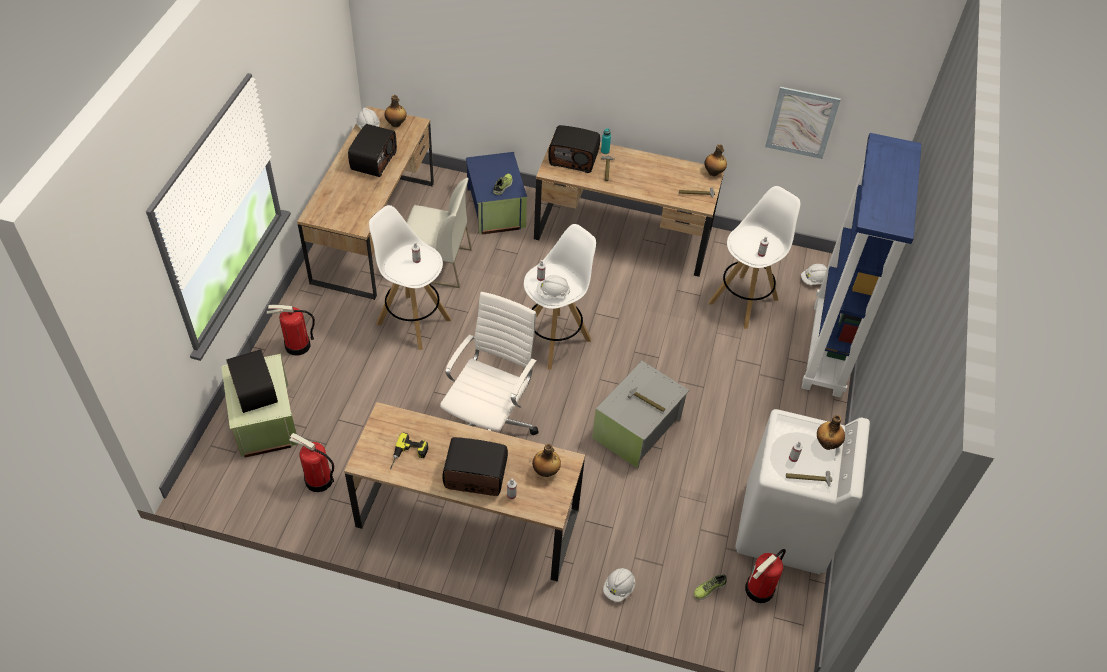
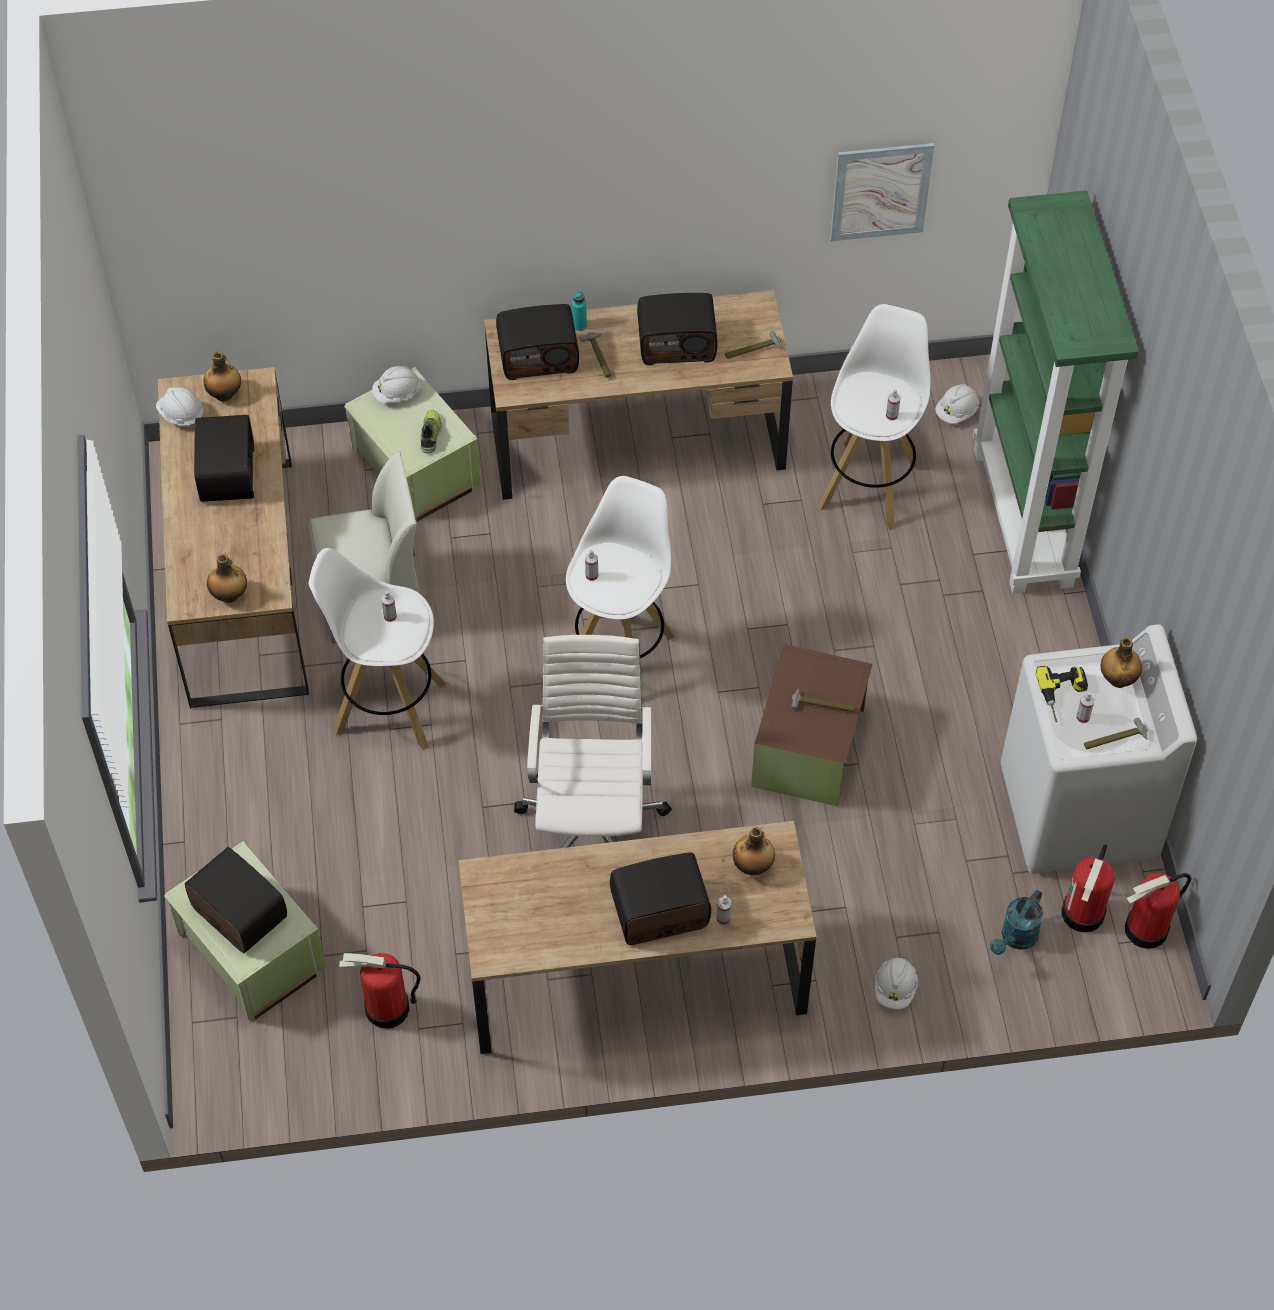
camera: 20 degrees left, 5 degrees up
(297, 346) = (231, 816): fire extinguisher -> fire extinguisher (1146, 930)
(408, 456) = (551, 921): power drill -> power drill (1064, 696)
(495, 209) = (414, 469): blue storage box -> green storage box
(552, 293) = (622, 593): white hard hat -> white hard hat (397, 394)
(638, 429) = (810, 747): grey storage box -> brown storage box
(655, 177) = (677, 343): none -> radio
(709, 588) = (1015, 938): shoe -> turquoise watering can
(713, 173) = (761, 304): bottle -> bottle (230, 595)
(828, 349) = (1024, 518): blue bookcase -> green bookcase

